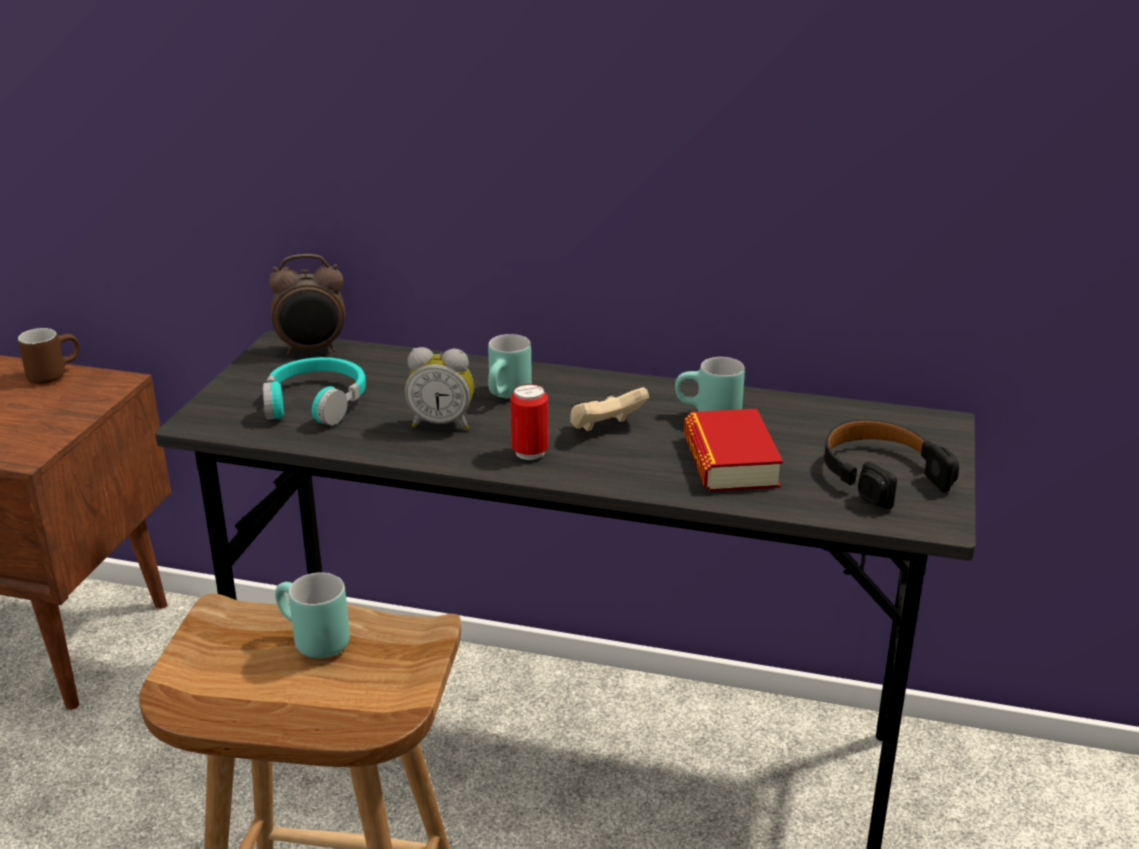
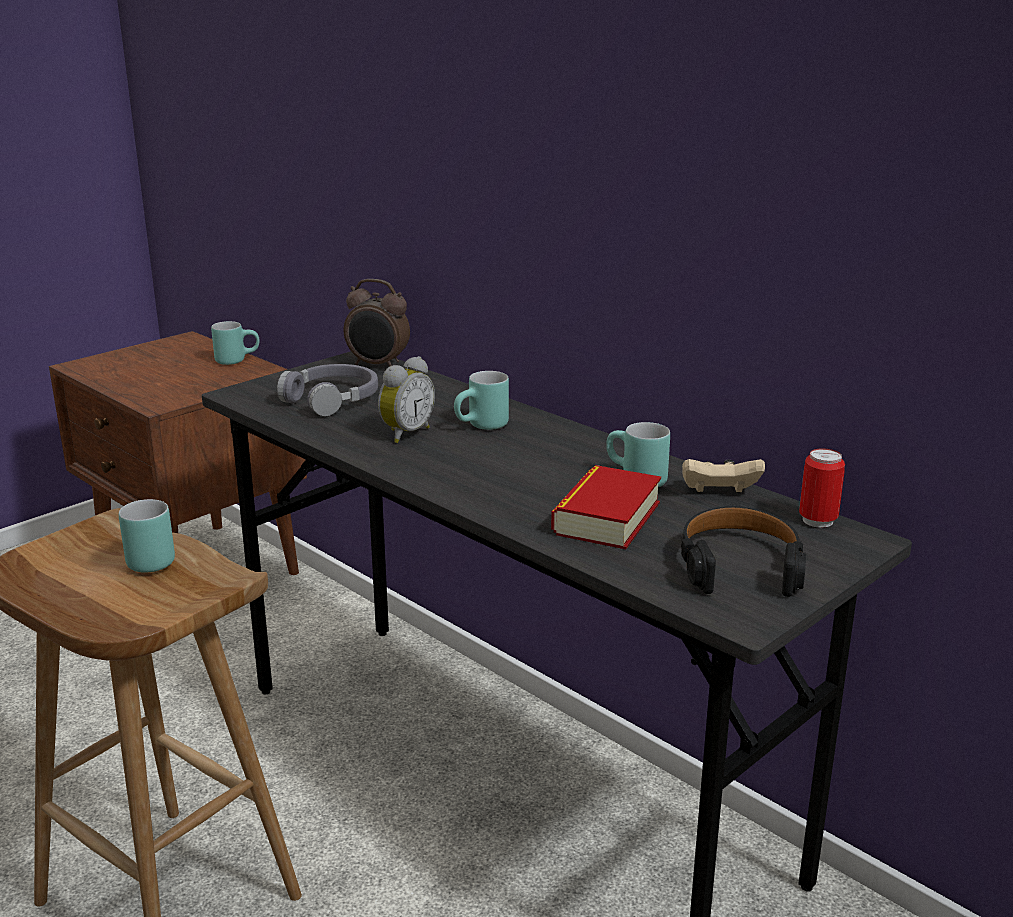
camera: 30 degrees right, 5 degrees down
(53, 374) = (237, 360): brown mug -> turquoise mug
(315, 403) = (332, 399): turquoise headphones -> grey headphones
(442, 423) = (405, 433): alarm clock -> alarm clock turned 90 degrees counterclockwise
(530, 452) = (444, 469): can -> can (817, 520)
(605, 428) = (531, 467): beige game controller -> beige game controller (719, 493)

